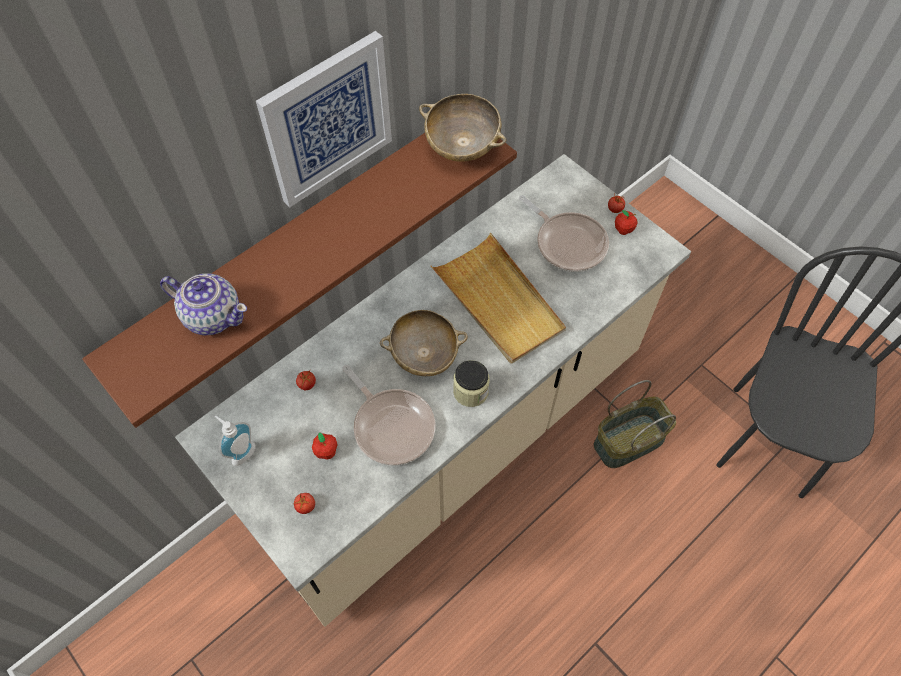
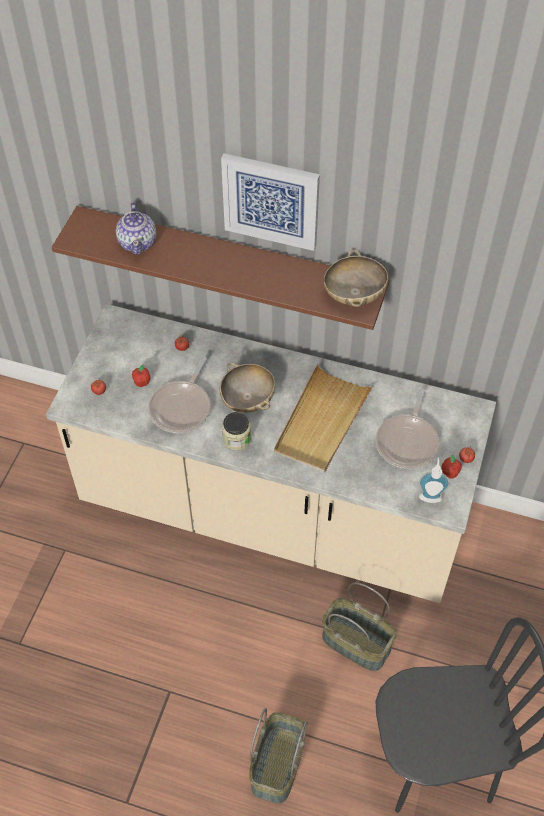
camera: 60 degrees right, 5 degrees down
(241, 452) = (115, 340): soap dispenser -> soap dispenser (430, 495)
(719, 576) = (278, 766): none -> basket

